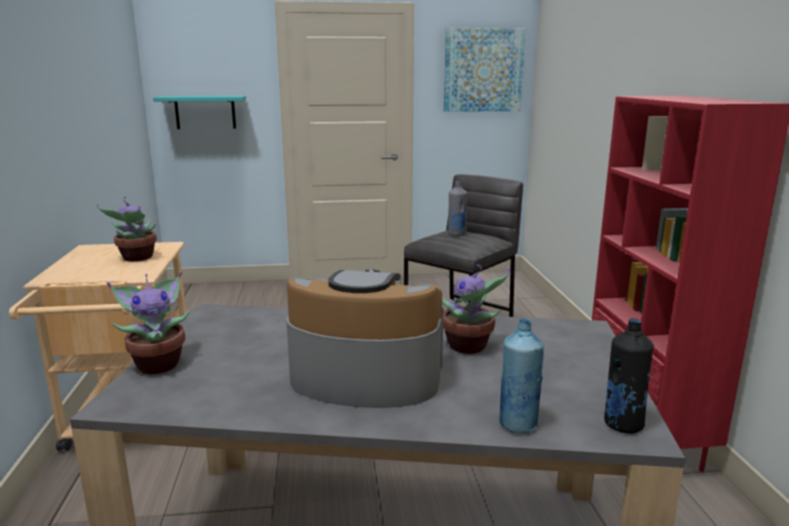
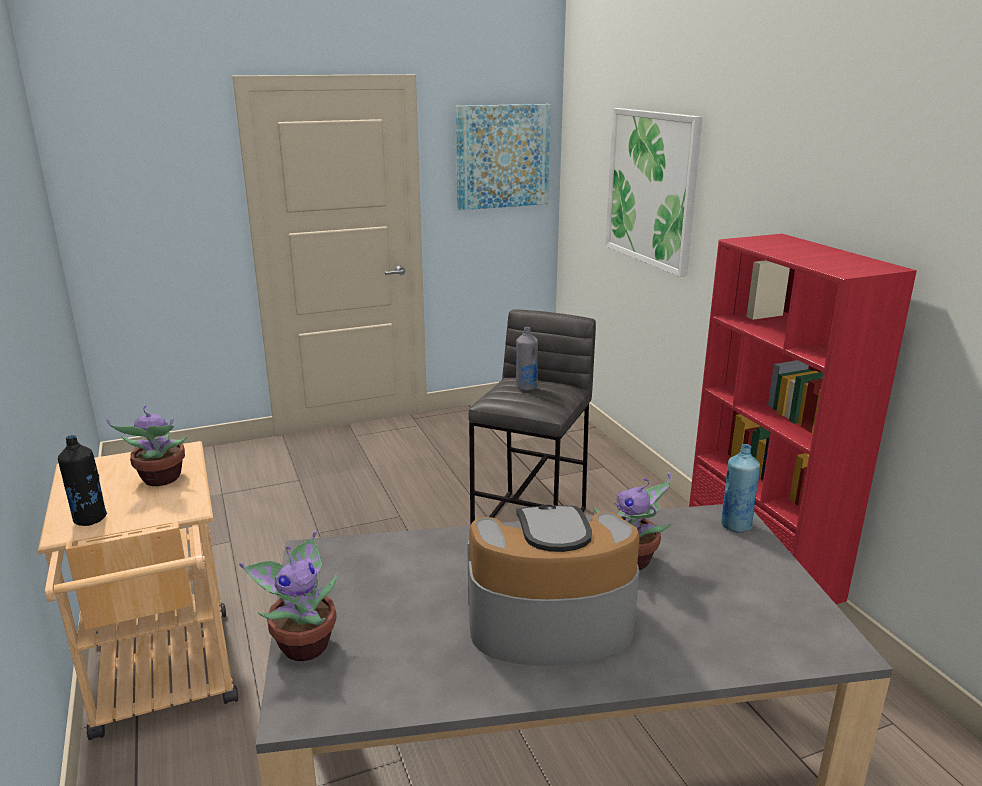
camera: 15 degrees left, 5 degrees up
(205, 112) = (144, 229): turquoise shelf -> none
(518, 424) = (732, 657): blue bottle -> blue bottle (735, 525)
(591, 82) = (651, 188): none -> picture
(622, 424) = (823, 639): black bottle -> black bottle (90, 519)

